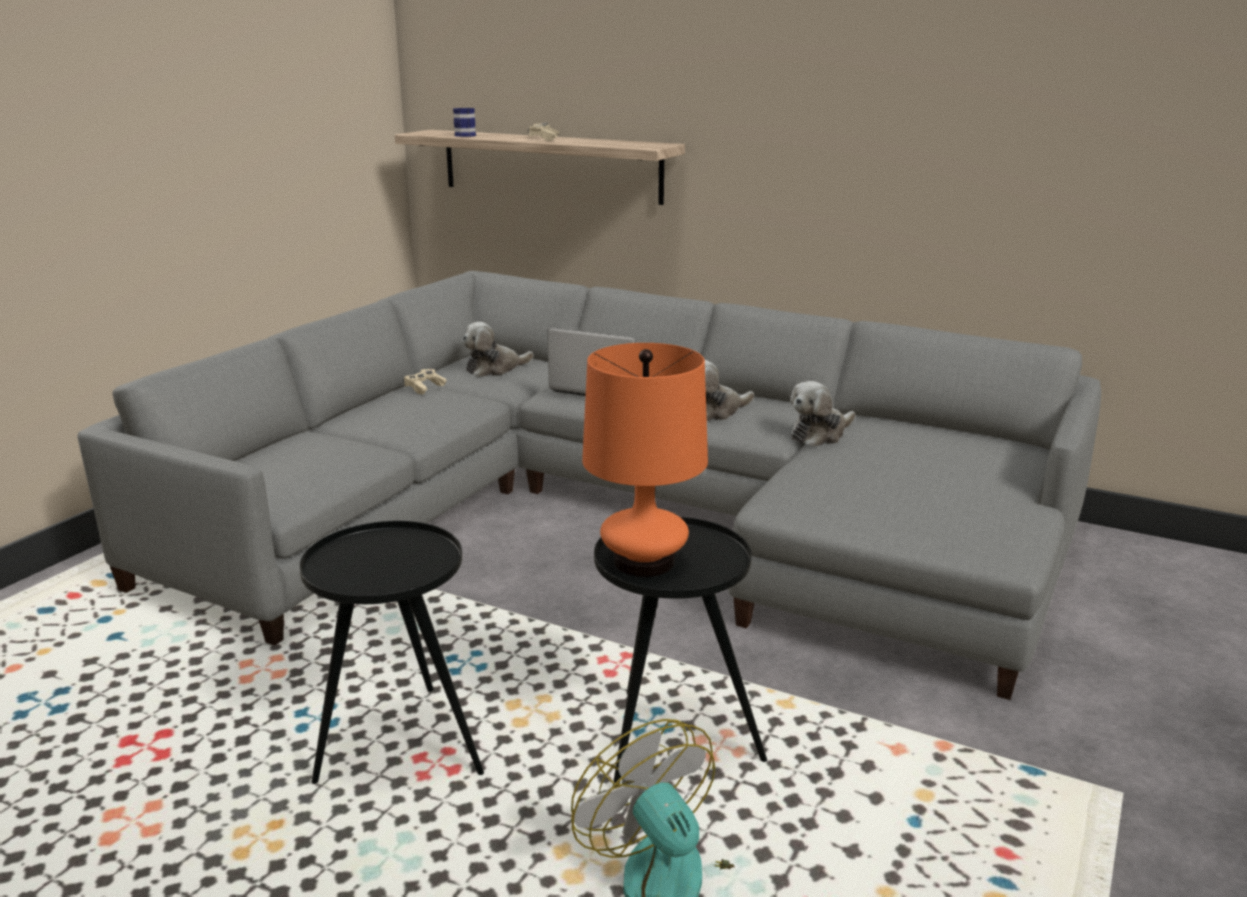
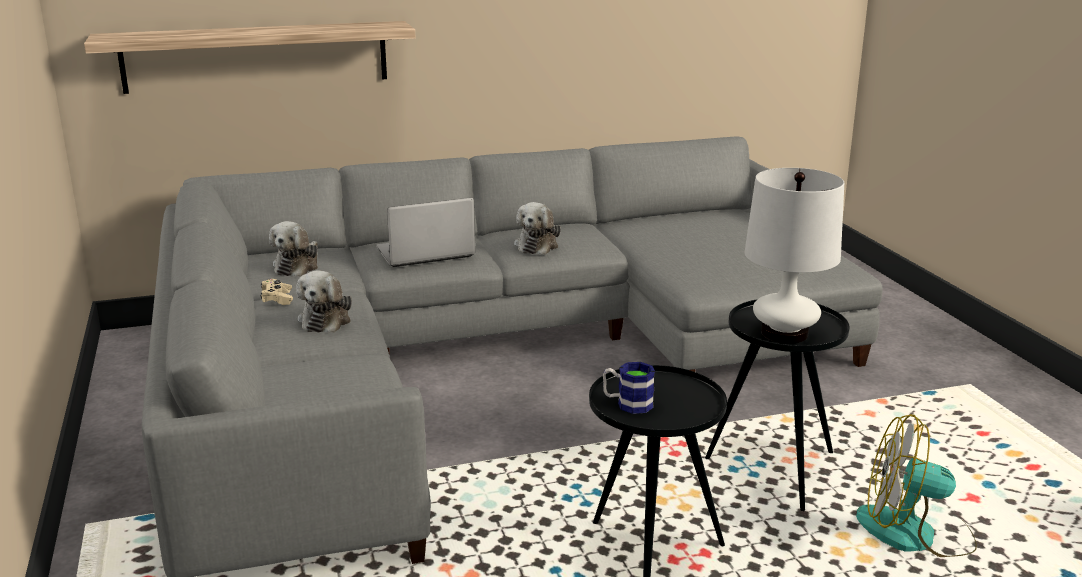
camera: 45 degrees left, 0 degrees up
(463, 135) = (167, 35): mug -> mug (627, 404)
(543, 139) = (267, 30): beige game controller -> none
(644, 561) = (784, 333): orange table lamp -> white table lamp
(820, 434) = (626, 239): plush toy -> plush toy (326, 319)

